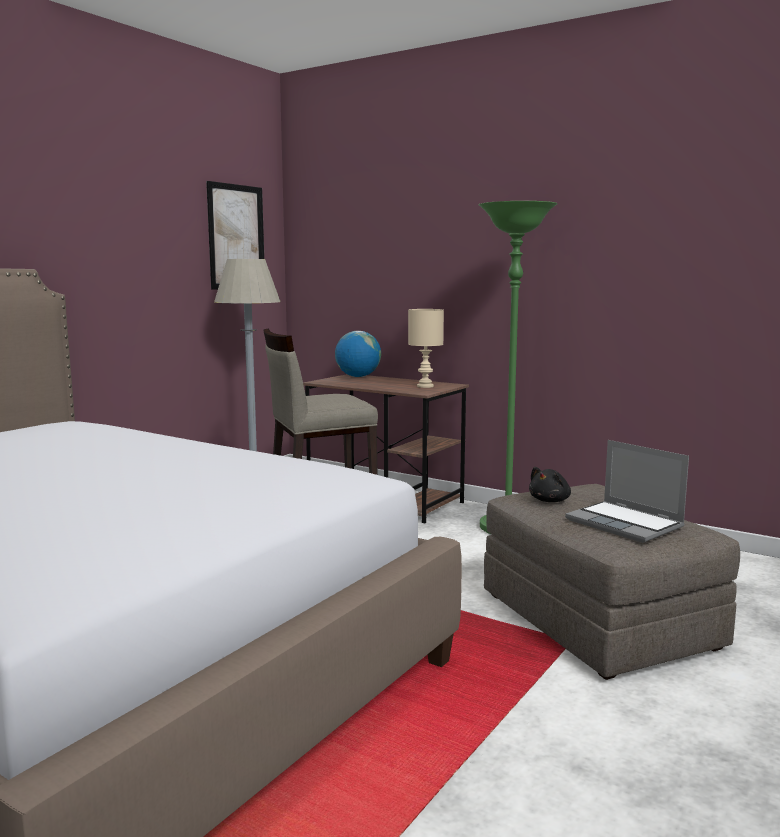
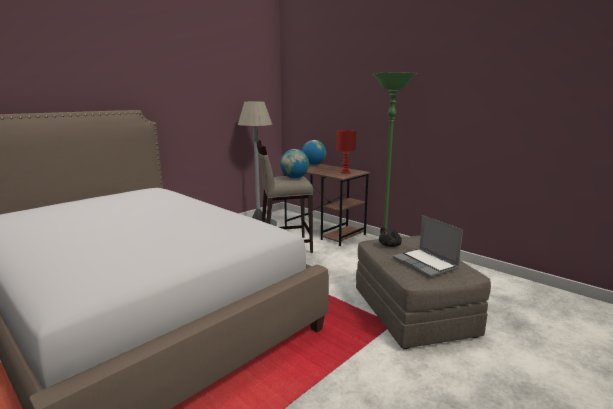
camera: 10 degrees right, 5 degrees up
(236, 237) = (252, 89): picture -> none
(338, 397) = (294, 178): none -> globe
(424, 386) = (345, 172): beige table lamp -> red table lamp

